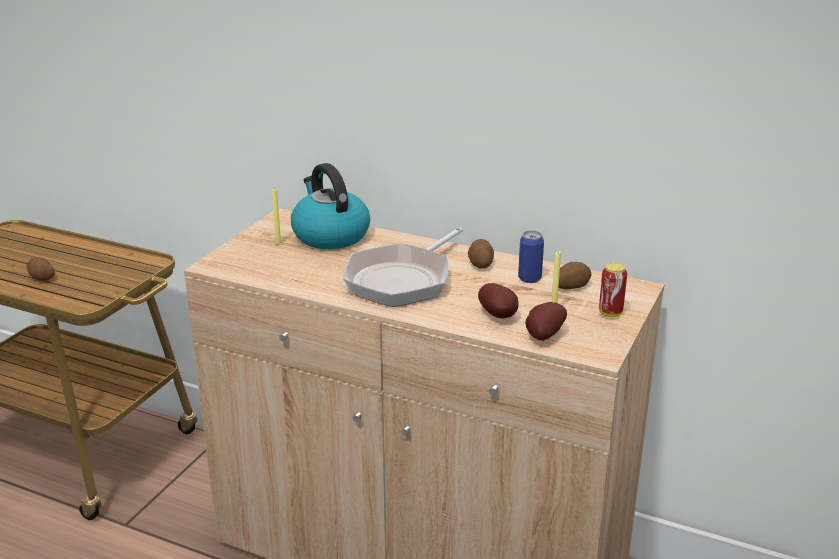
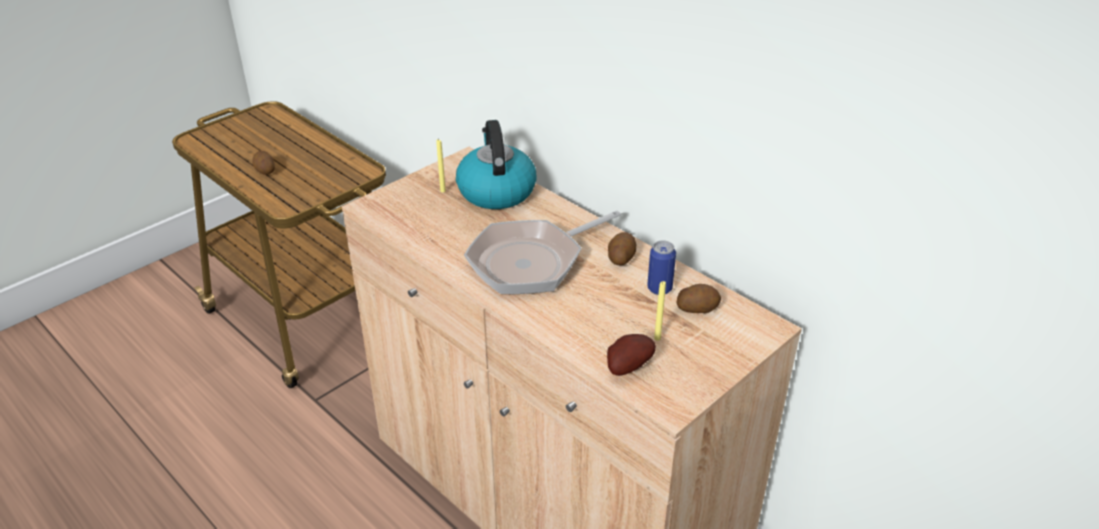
camera: 20 degrees right, 10 degrees up
(499, 316) = (598, 330): potato -> none
(610, 313) = (716, 354): can -> none

